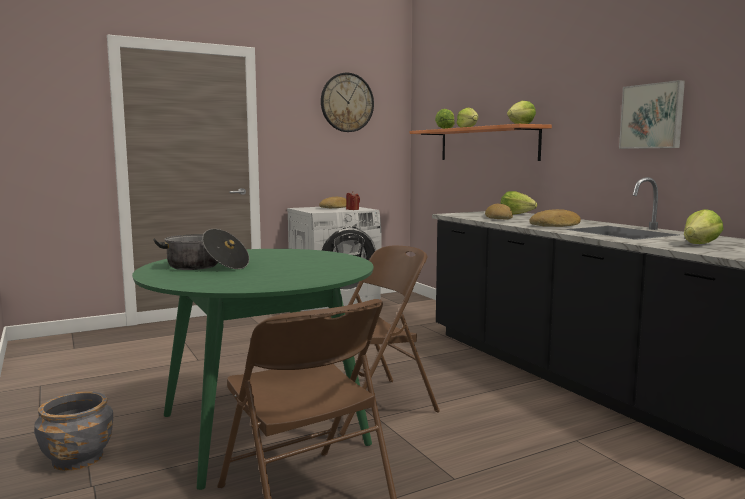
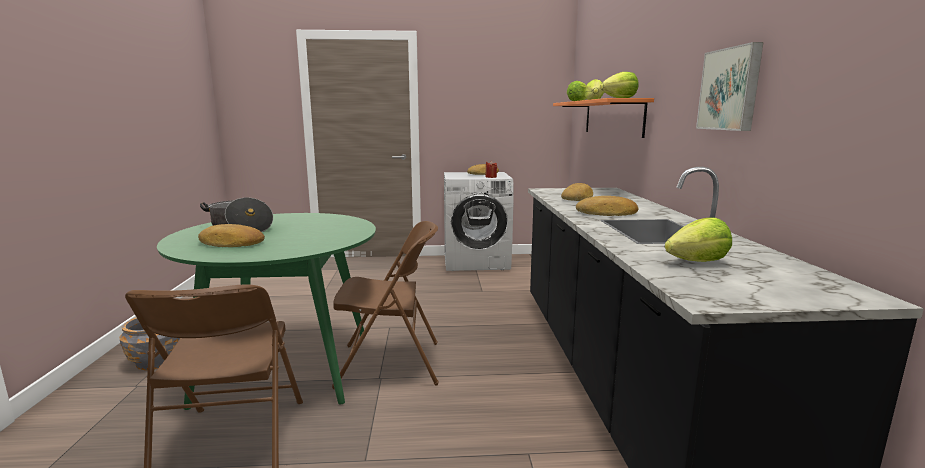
camera: 25 degrees right, 5 degrees up
(242, 277) = (231, 243): none -> bread
(347, 102) = (504, 76): wall clock -> none
(516, 214) = (611, 194): lettuce -> none

